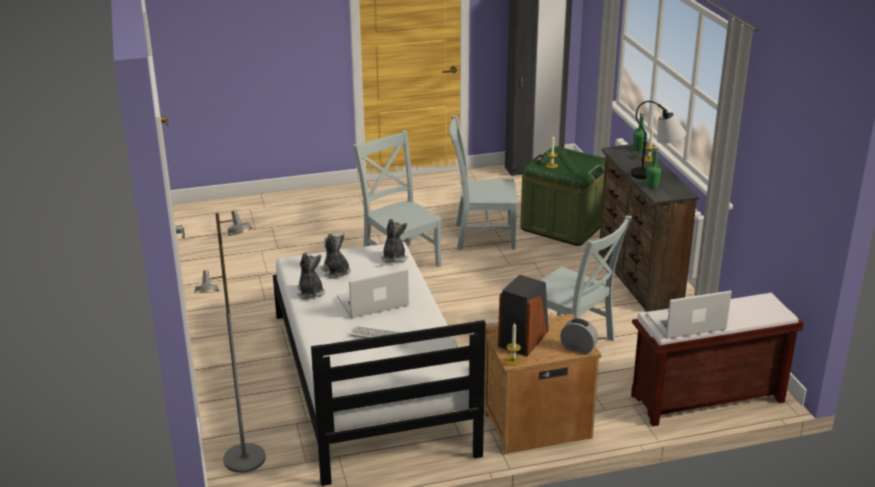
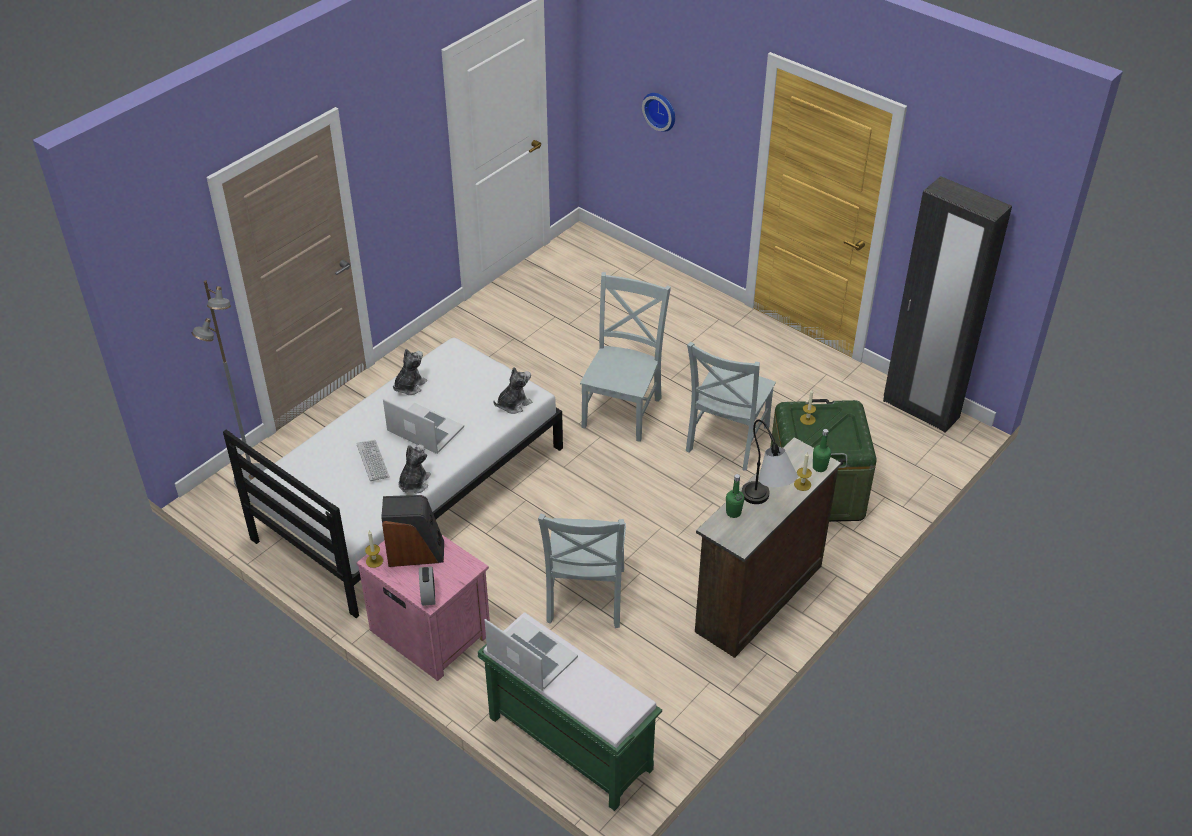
camera: 55 degrees right, 15 degrees up
(249, 48) = (661, 110): none -> wall clock
(336, 272) = (457, 382): plush toy -> plush toy (414, 483)
(481, 236) = (726, 441): grey chair -> grey chair turned 120 degrees counterclockwise
(534, 423) = (430, 630): brown nightstand -> pink nightstand
(706, 399) = (568, 743): brown bench -> green bench

